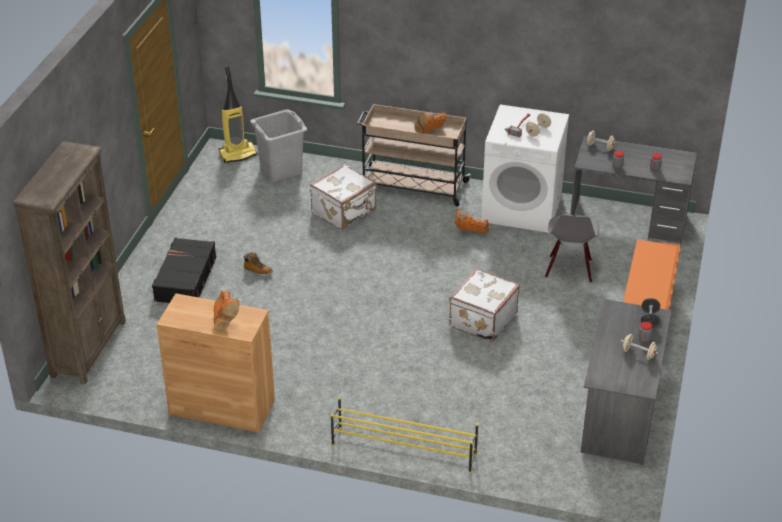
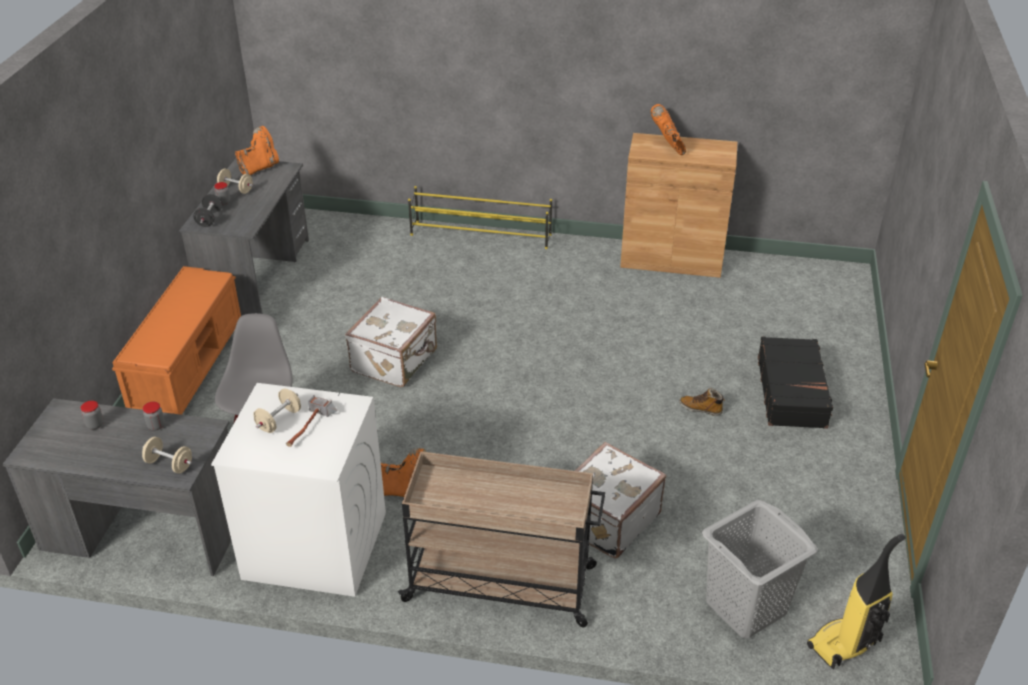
camera: 175 degrees right, 0 degrees up
(89, 348) = (850, 304): brown bookcase -> none
(430, 132) = (469, 491): orange boot -> orange boot (259, 168)

